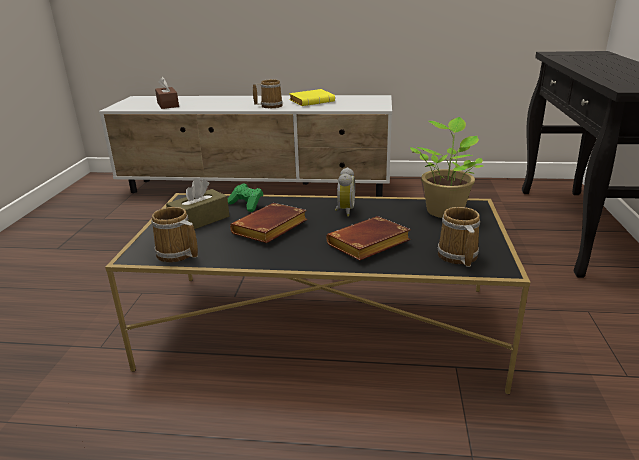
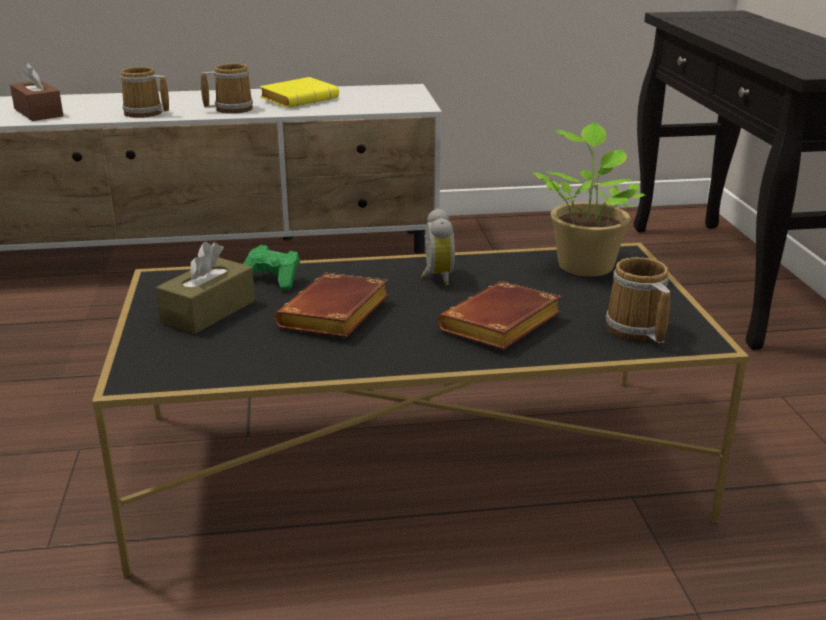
camera: 15 degrees left, 0 degrees up
(177, 254) = (205, 369): mug -> mug (145, 113)

